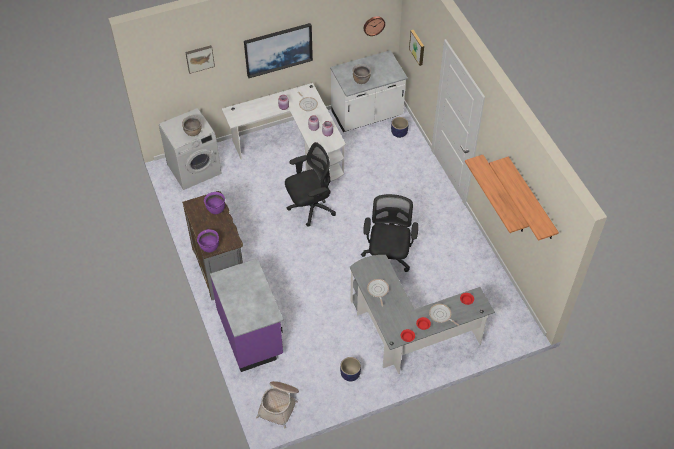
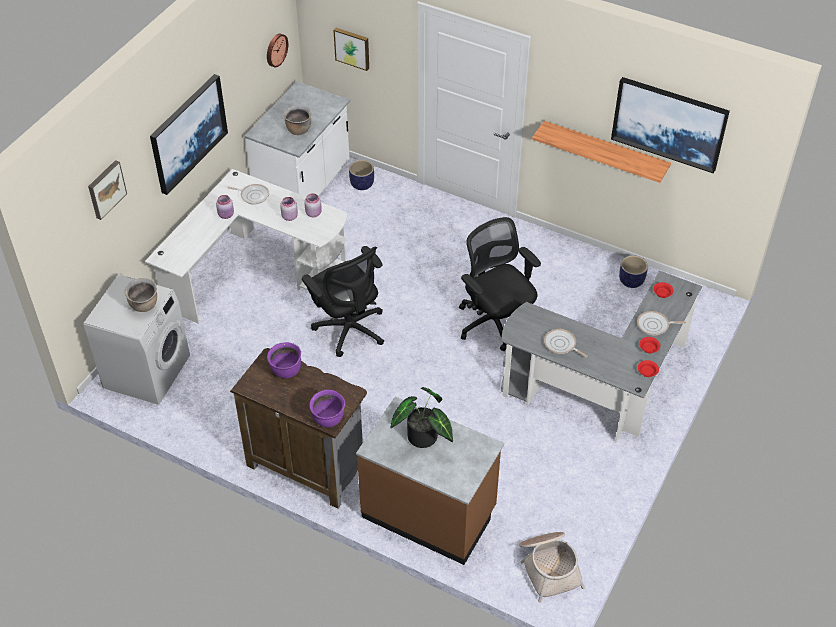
camera: 40 degrees left, 5 degrees down
(247, 289) = (423, 439): none -> potted plant
(251, 334) = (429, 512): purple counter -> brown counter
(310, 209) = (346, 326): black office chair -> black office chair turned 120 degrees clockwise
(350, 374) = (589, 475): planter -> planter (631, 281)
(531, 199) = (669, 123): shelf -> picture

